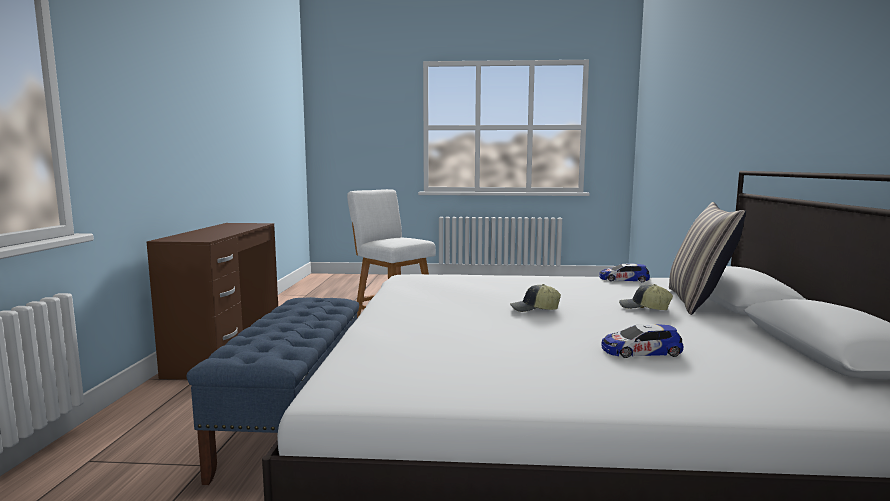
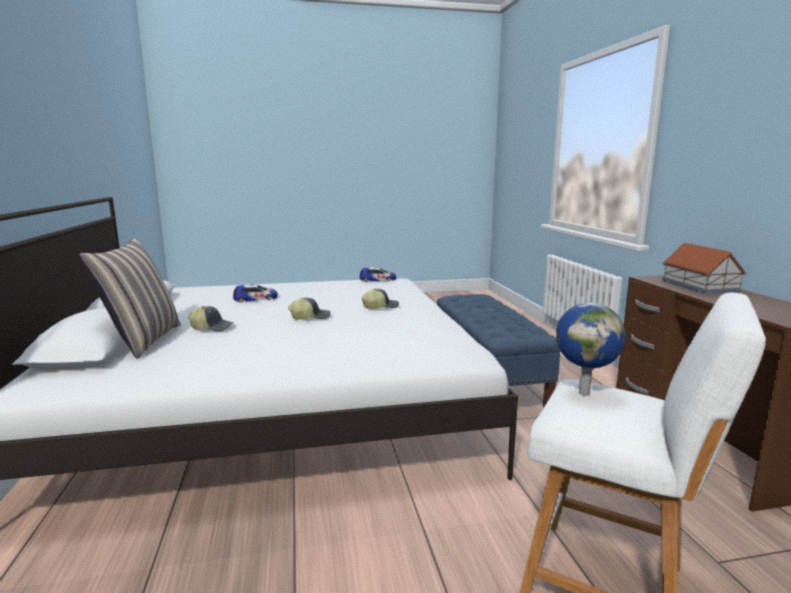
camera: 165 degrees right, 5 degrees up
(204, 234) = (699, 286): none -> toy house
(400, 240) = (584, 393): none -> globe
(439, 319) = (380, 307): none -> cap
(623, 279) = (169, 377): toy car -> toy car (377, 279)

